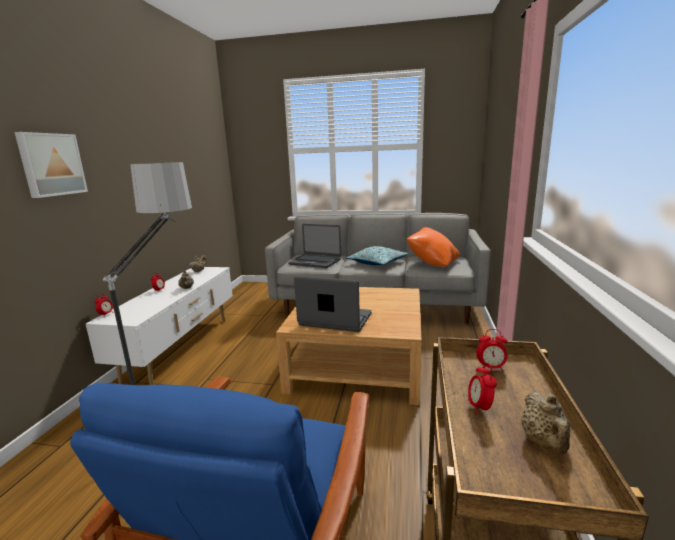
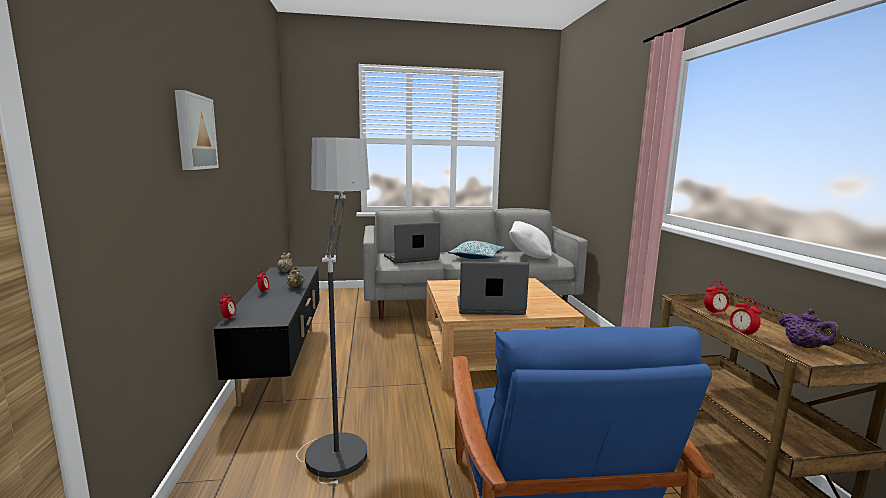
camera: 20 degrees left, 5 degrees down
(181, 348) = (282, 361): white tv stand -> black tv stand
(315, 262) = (411, 258): laptop -> laptop turned 150 degrees clockwise
(432, 264) = (529, 256): orange pillow -> white pillow
(544, 443) = (804, 347): beige teapot -> purple teapot

